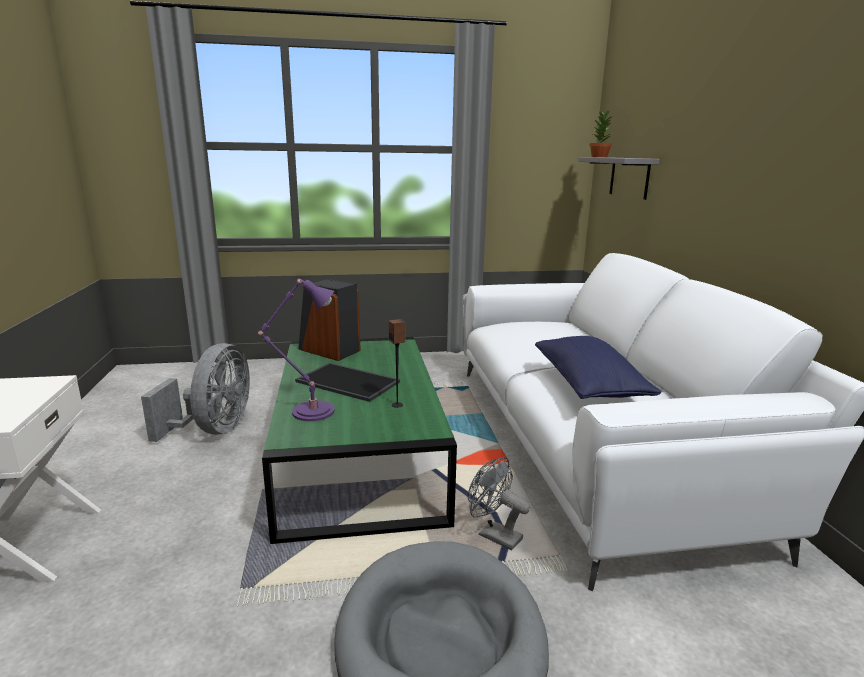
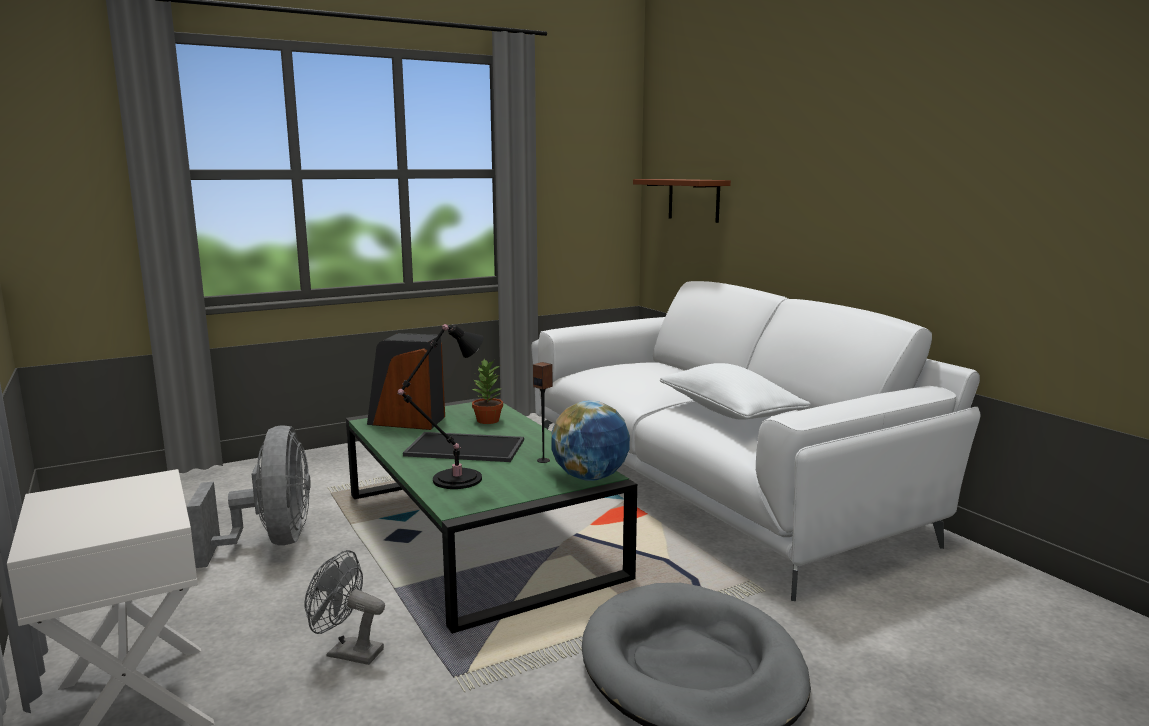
camera: 20 degrees left, 5 degrees down
(309, 411) = (453, 480): purple table lamp -> black table lamp
(420, 430) = (590, 477): none -> globe
(494, 535) = (678, 577): grey fan -> grey fan (347, 652)
(588, 385) = (729, 412): blue pillow -> white pillow
(599, 157) = (655, 178): potted plant -> potted plant (487, 420)
(629, 177) = (693, 200): grey shelf -> brown shelf

